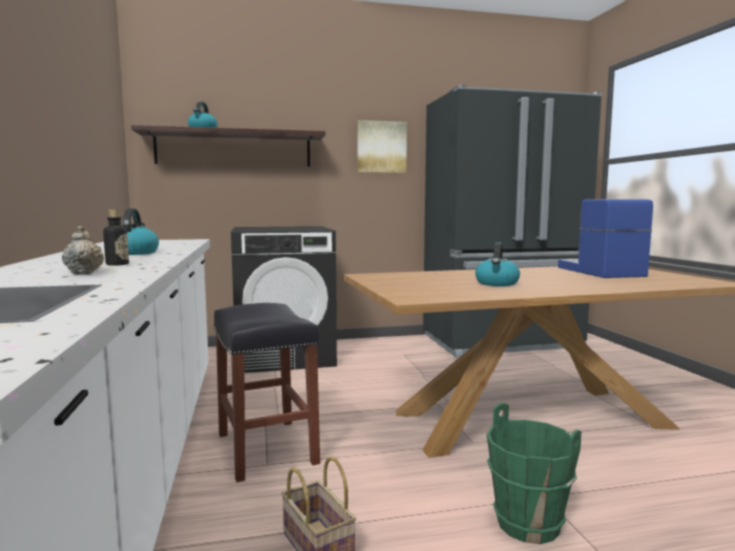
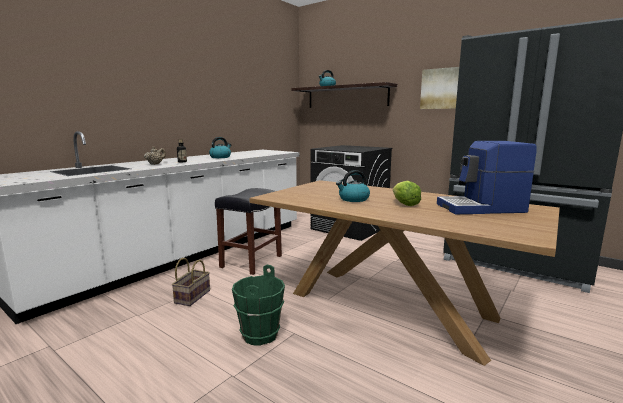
camera: 50 degrees right, 5 degrees up
(549, 279) = (404, 204): none -> lettuce
(599, 272) = (481, 208): coffee machine -> coffee machine turned 135 degrees counterclockwise

